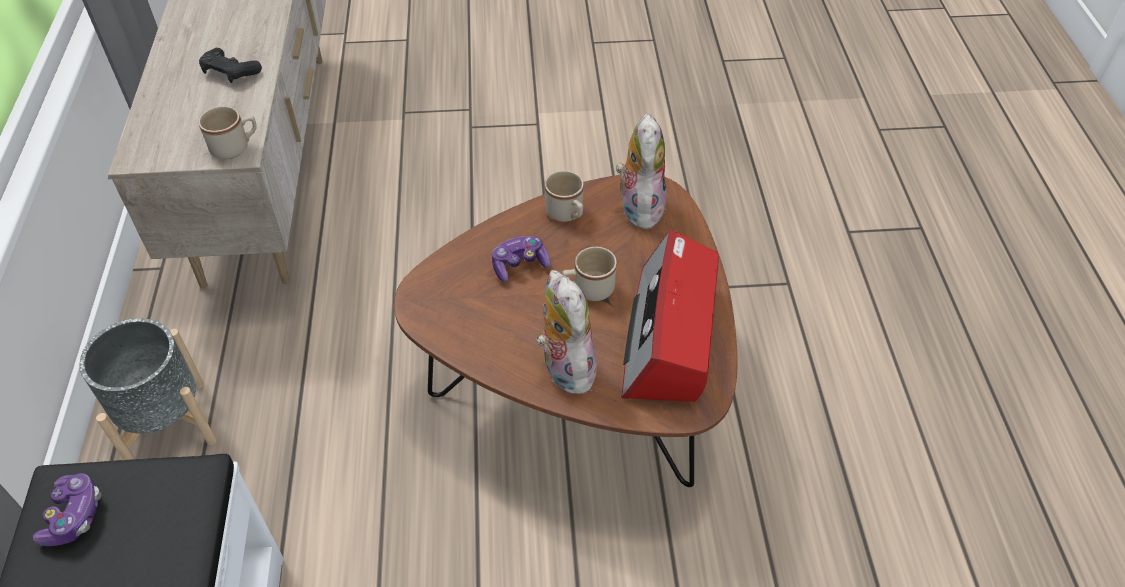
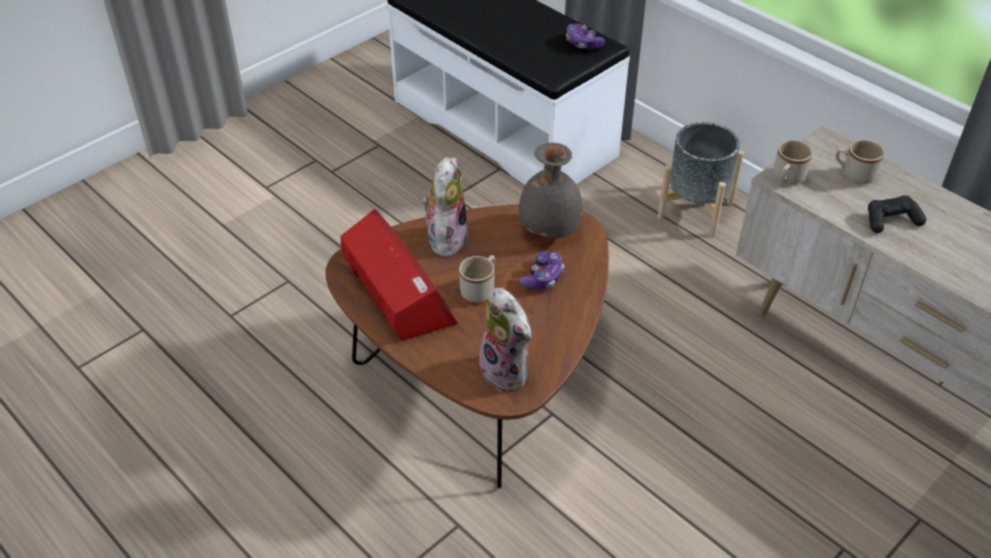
camera: 140 degrees right, 5 degrees down
(455, 309) = (548, 229): none -> grey vase
(564, 368) = (446, 238): plush toy -> plush toy turned 105 degrees counterclockwise
(567, 214) = (553, 331): beige mug -> beige mug (853, 174)

